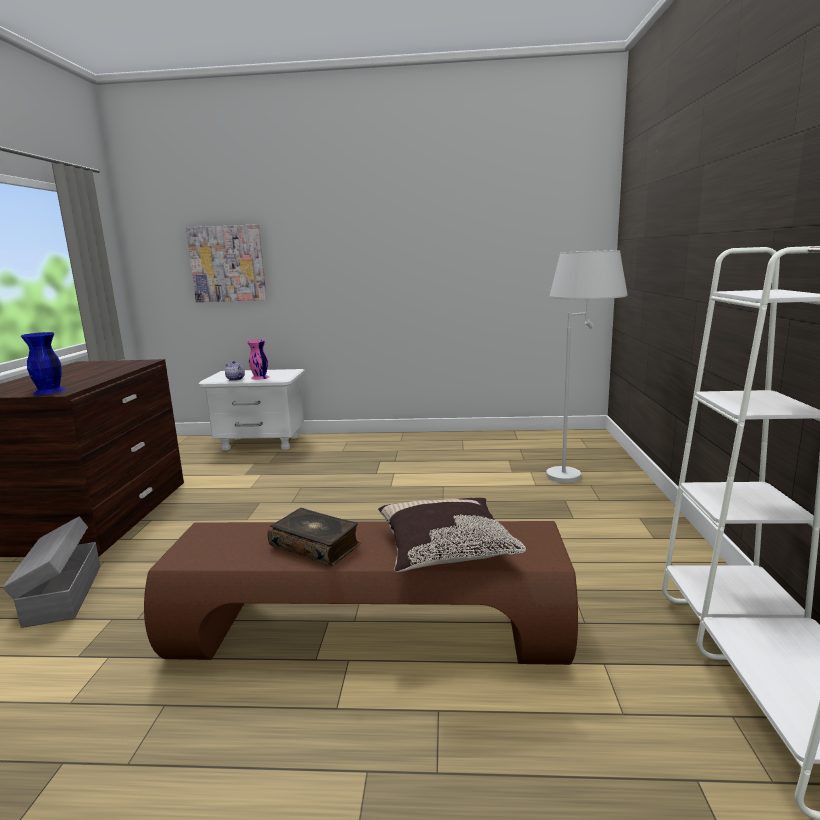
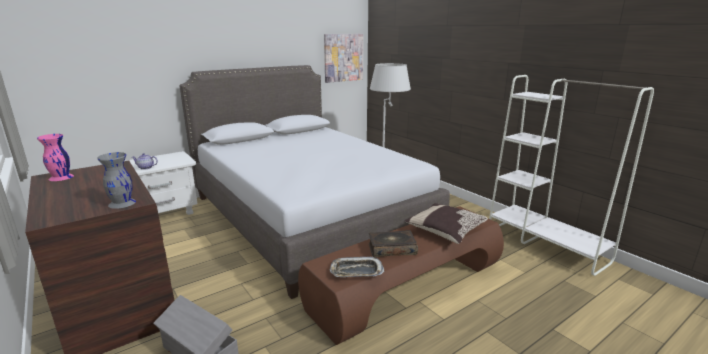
camera: 40 degrees left, 5 degrees up
(49, 391) = (122, 203): blue vase -> grey vase
(218, 556) = (356, 271): none -> tray
(227, 264) = (108, 71): picture -> picture (343, 57)
(259, 377) = (165, 163): pink vase -> pink vase (61, 177)
(398, 485) = (308, 216): none -> grey bed

